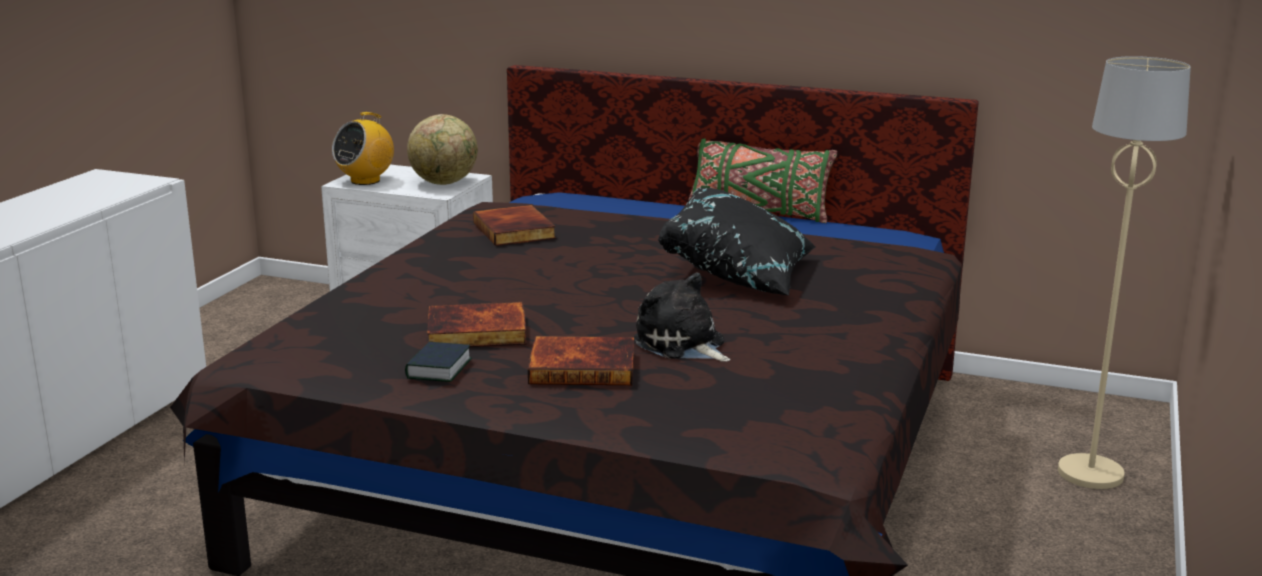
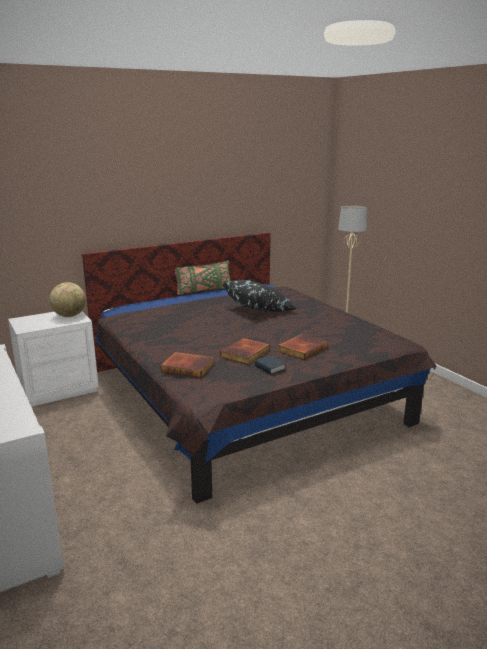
camera: 50 degrees left, 0 degrees up
(365, 180) = (31, 325): radio -> none
(516, 230) = (154, 321): book -> book (188, 367)
(682, 344) = (305, 332): plush toy -> none

